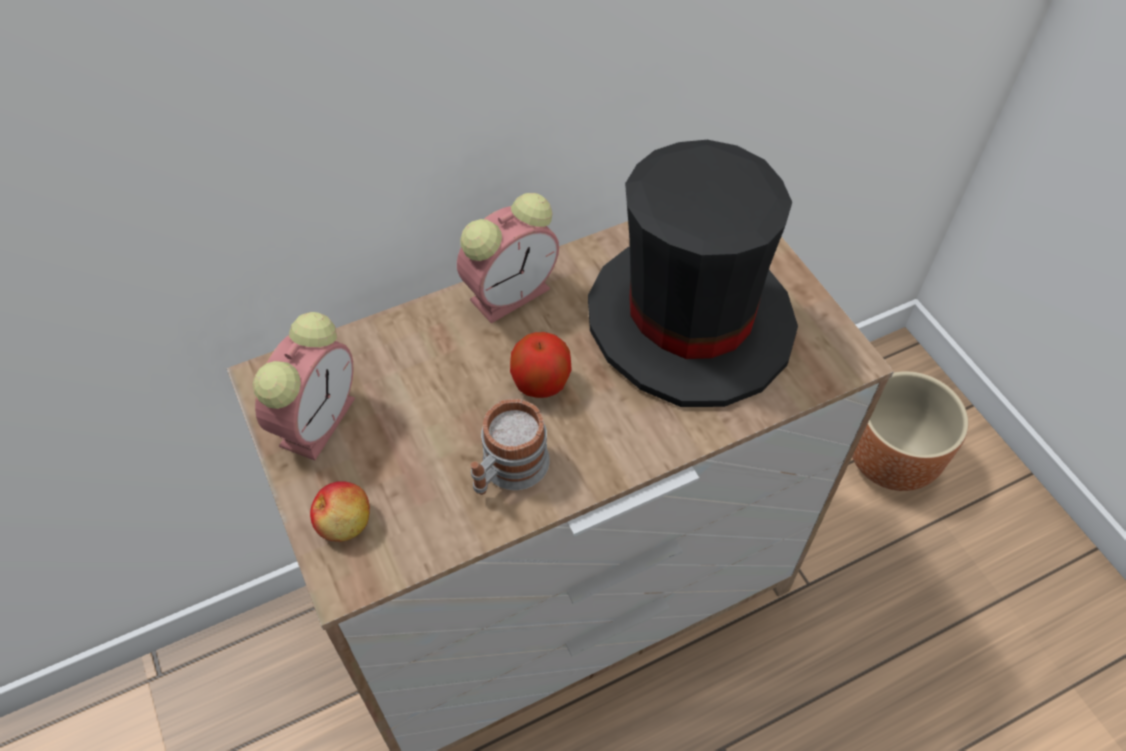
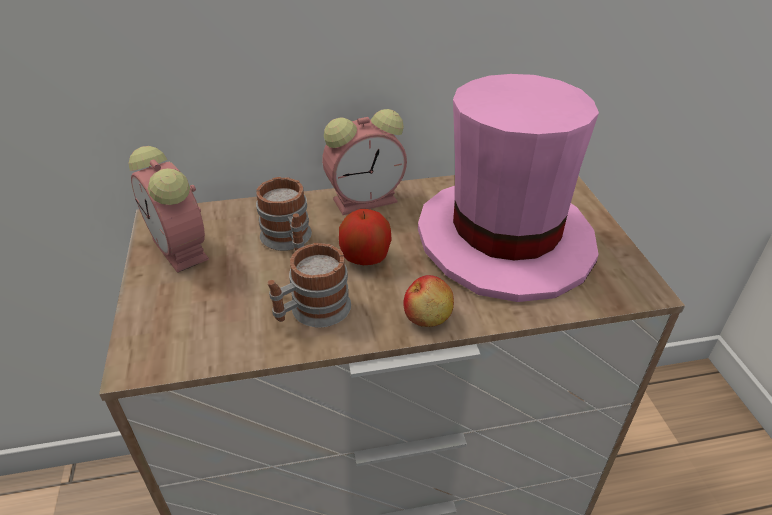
camera: 15 degrees right, 15 degrees down
(318, 418) = (182, 250): alarm clock -> alarm clock turned 105 degrees clockwise
(345, 522) = (162, 322): apple -> apple (428, 317)
(442, 376) = (289, 240): none -> mug
(690, 321) = (505, 240): black hat -> pink hat
(892, 459) = (685, 455): brown planter -> none

